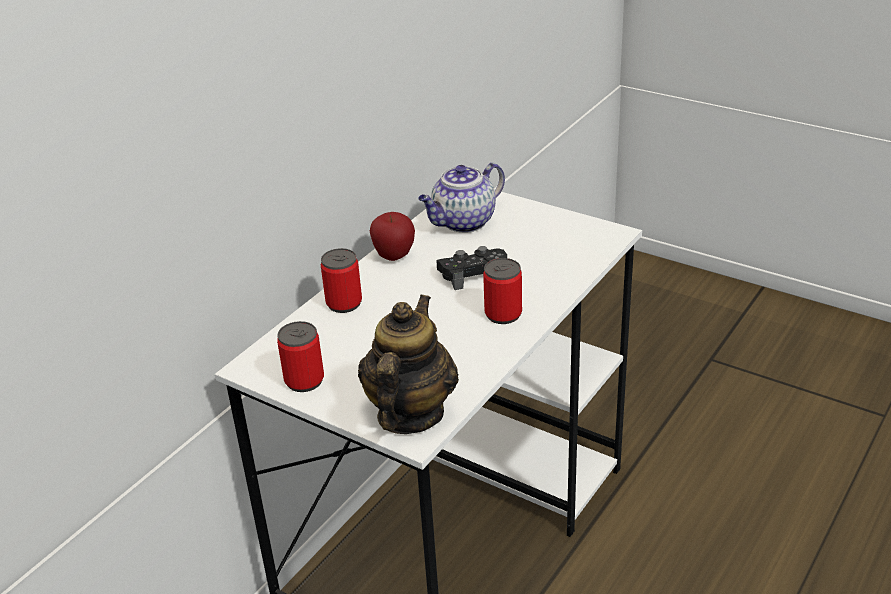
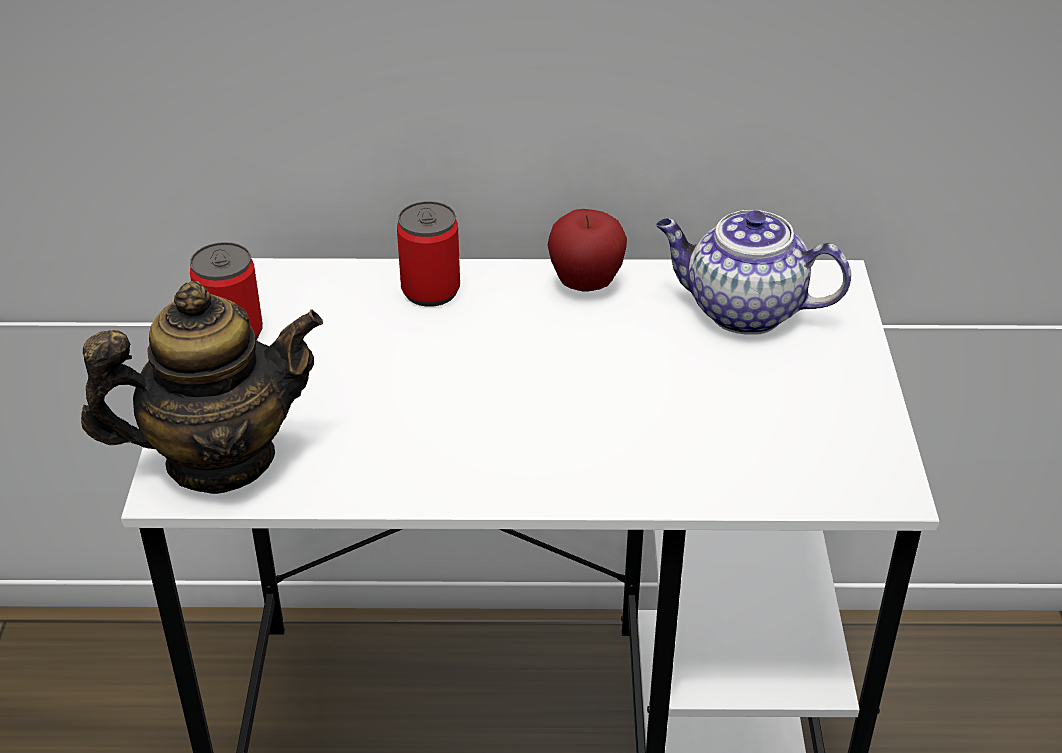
camera: 55 degrees right, 5 degrees up
(473, 274) = (612, 378): black game controller -> none
(503, 314) = (531, 453): can -> none

